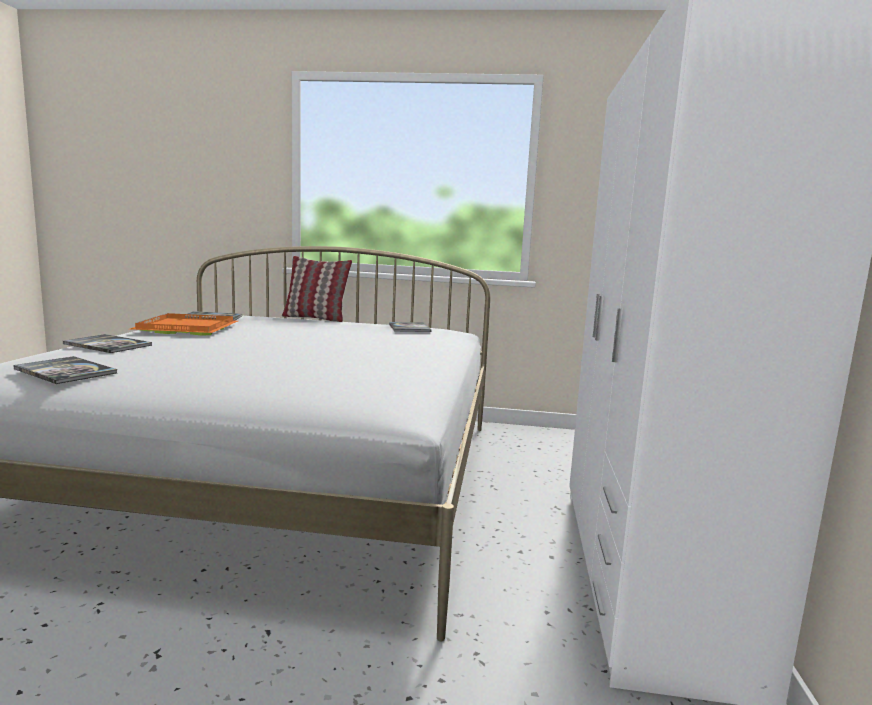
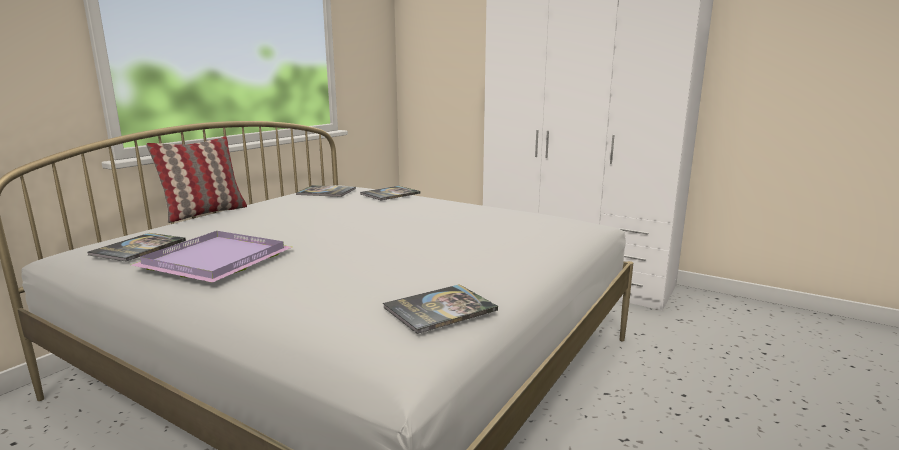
camera: 65 degrees left, 5 degrees up
(108, 345) = (294, 296): book -> book (390, 194)
(188, 328) = (219, 260): orange tray -> purple tray

